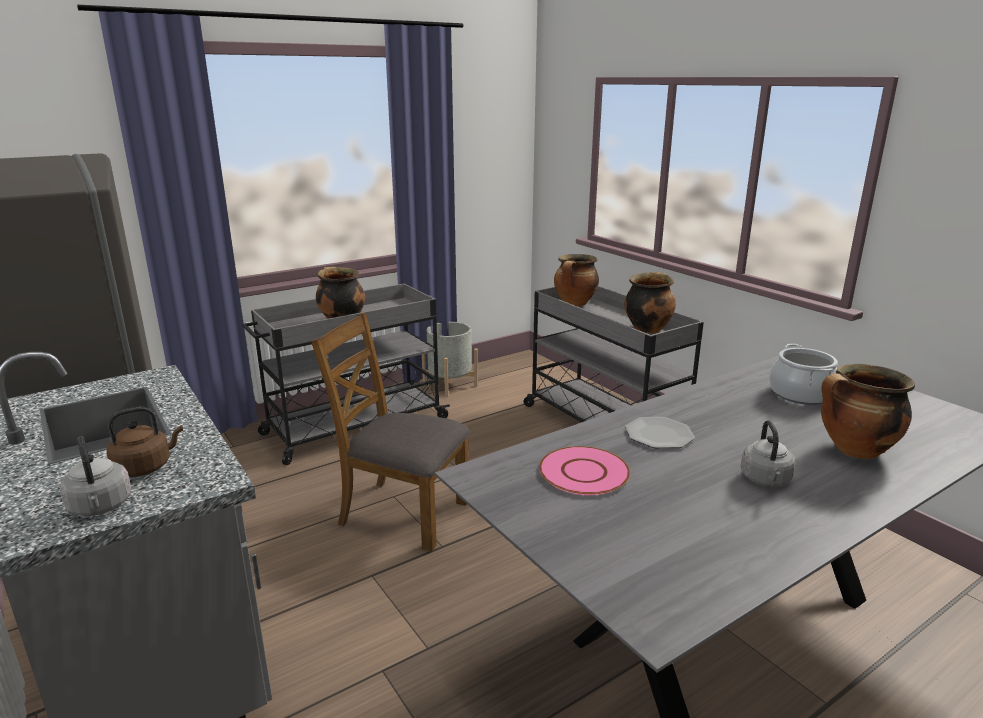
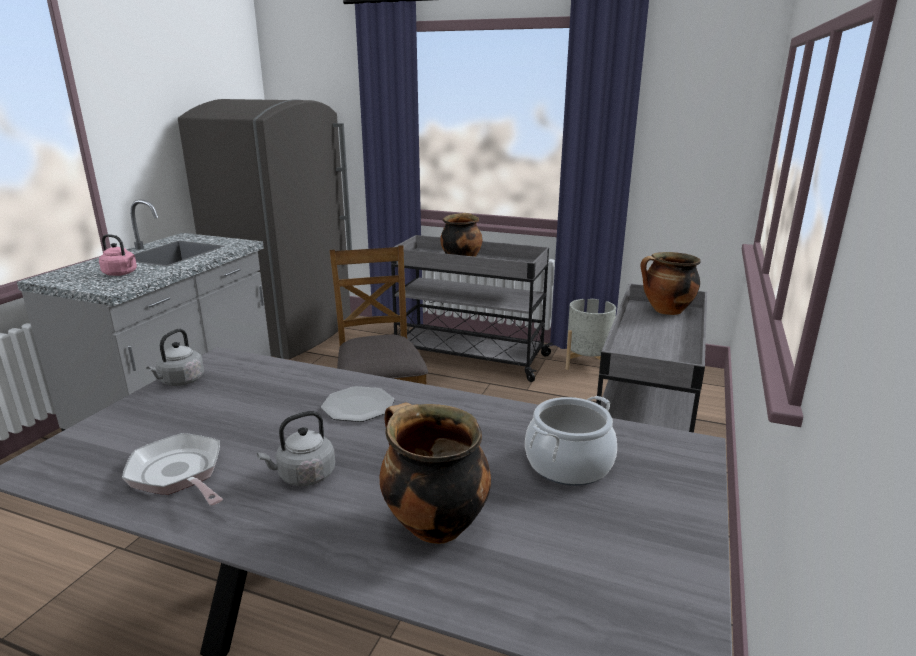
camera: 55 degrees right, 0 degrees up
(101, 507) = (73, 279): grey kettle -> grey kettle (180, 381)
(146, 467) = (121, 273): brown kettle -> pink kettle
(584, 472) = (253, 392): pink plate -> none
(647, 329) = (665, 355): cooking pot -> none
(728, 535) = (179, 474): none -> frying pan

